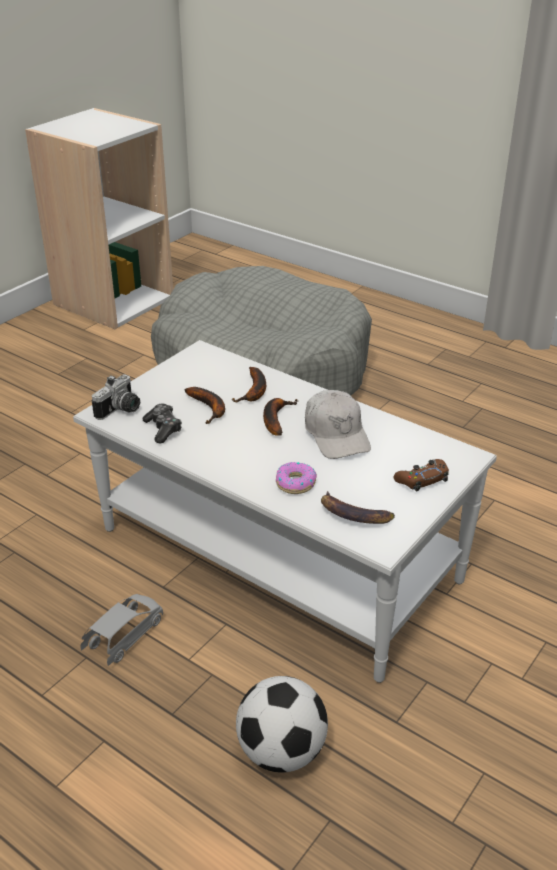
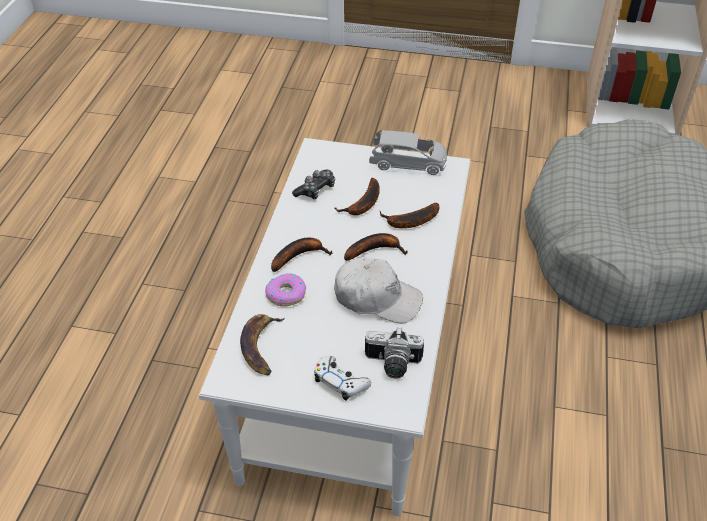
camera: 65 degrees right, 10 degrees up
(121, 410) = (326, 158): camera -> camera (392, 365)
(125, 636) = (213, 302): grey toy car -> grey toy car (408, 163)
(249, 462) = (299, 255): none -> banana
(281, 751) = (140, 440): football -> none
(336, 434) = (377, 298): white cap -> white cap turned 120 degrees counterclockwise
(422, 480) = (340, 382): brown game controller -> white game controller

